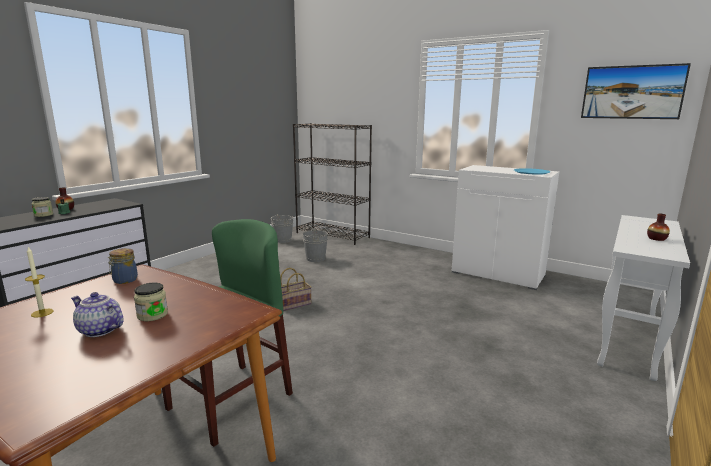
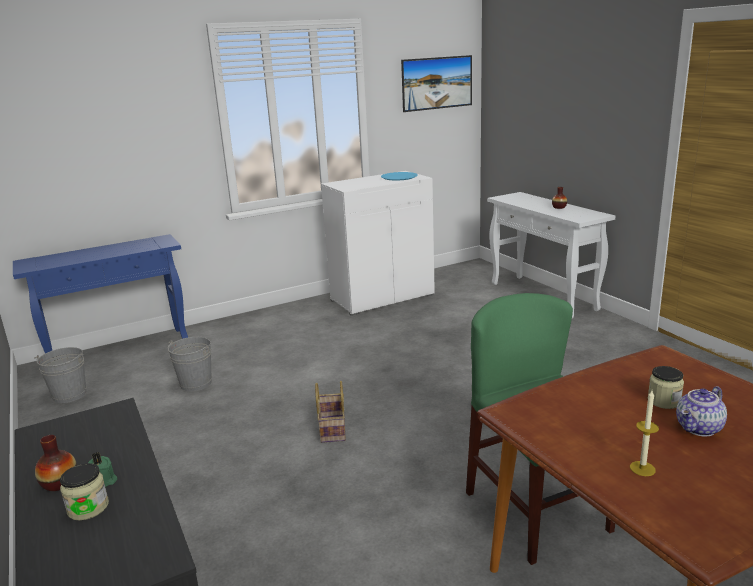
camera: 60 degrees left, 5 degrees up
(124, 280) = (546, 419): jar -> none
(333, 235) = (120, 351): black bookcase -> blue console table

